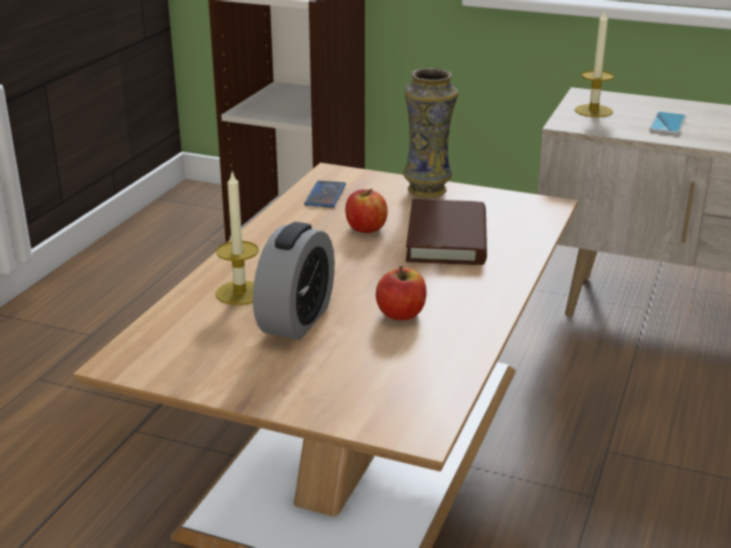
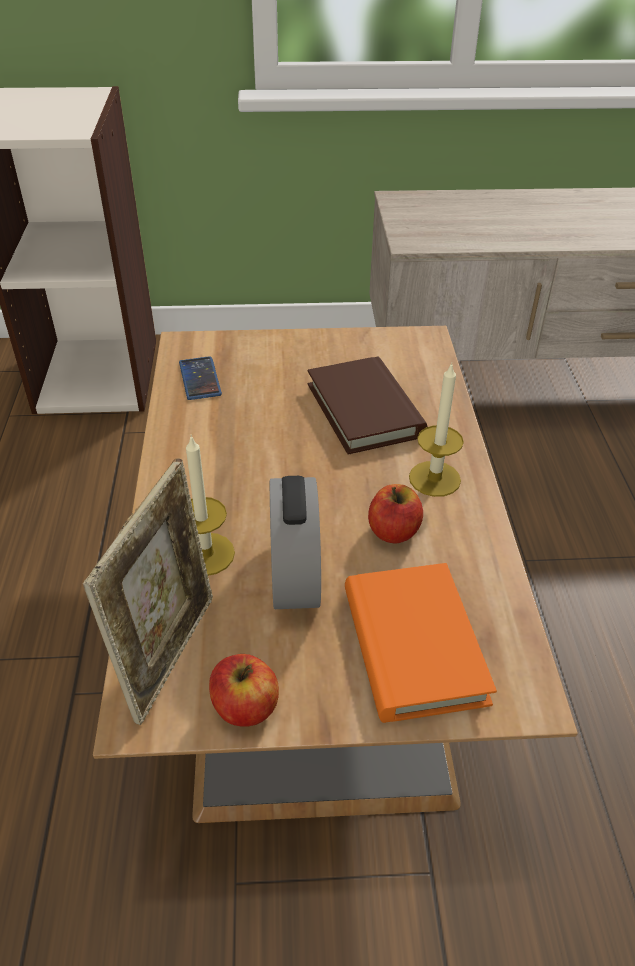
camera: 25 degrees left, 15 degrees up
(167, 337) = (170, 653): none -> picture frame
(353, 379) = (413, 645): none -> orange book
(366, 228) = (274, 417): apple -> apple (245, 707)
(428, 190) = (300, 346): vase -> none
(593, 111) = (420, 220): candle -> candle (434, 478)
(667, 124) = (497, 225): phone -> none

